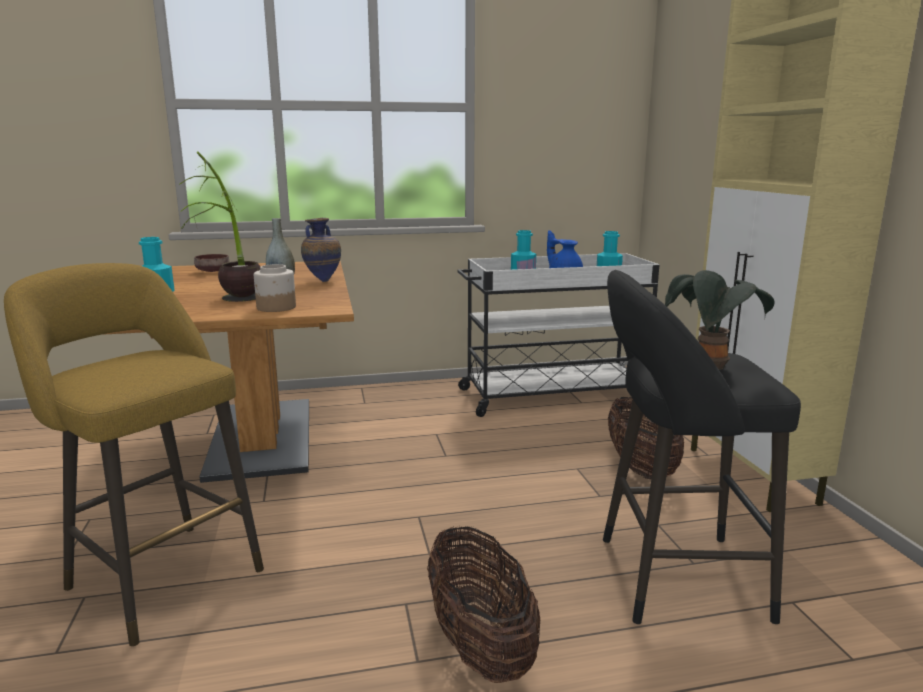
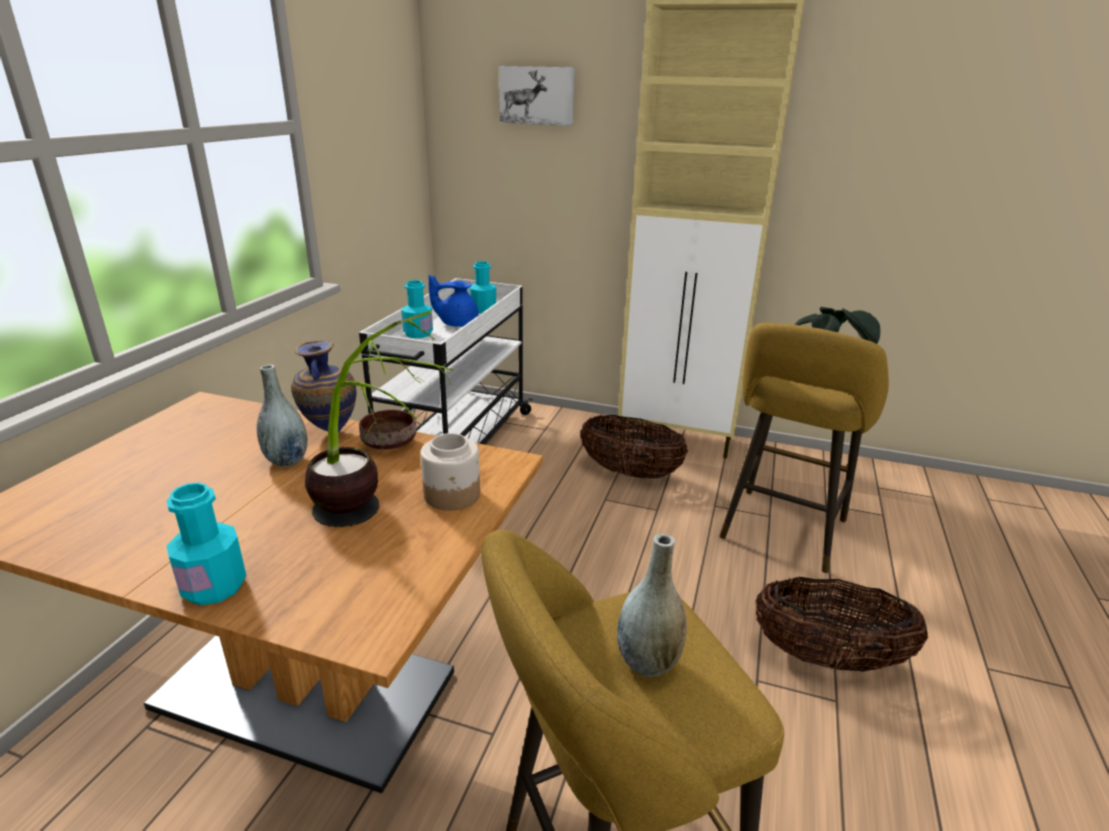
camera: 60 degrees left, 10 degrees up
(135, 366) = (648, 661): none -> grey vase
(214, 271) = (81, 499): brown bowl -> brown bowl (389, 442)
(671, 577) = (781, 533): black stool -> yellow stool
(710, 78) = (537, 95): none -> picture

